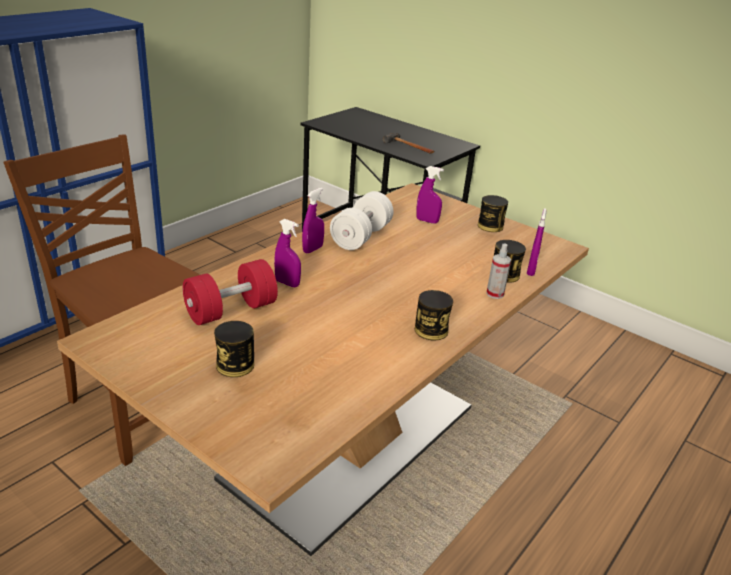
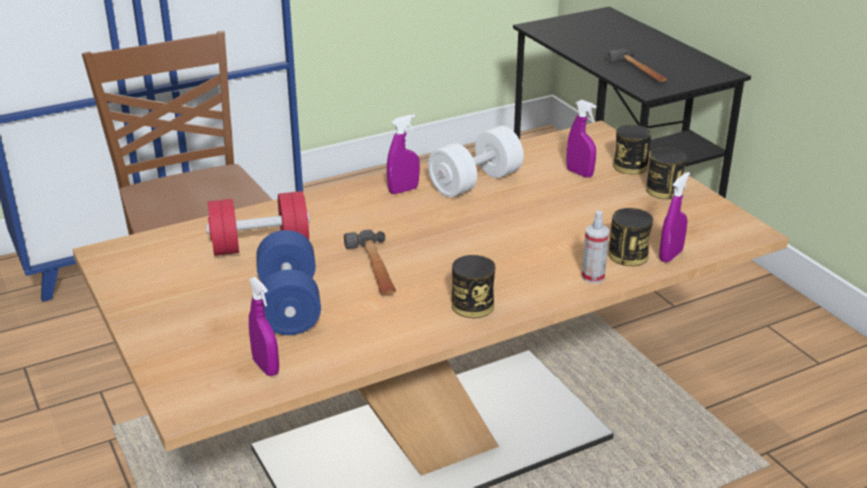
camera: 25 degrees right, 0 degrees up
(235, 365) = (224, 303): can -> can (630, 166)
(287, 283) = (344, 225): purple spray bottle -> purple spray bottle (266, 367)
(291, 356) = (289, 305): none -> blue dumbbell
(337, 314) = (374, 269): none -> hammer

